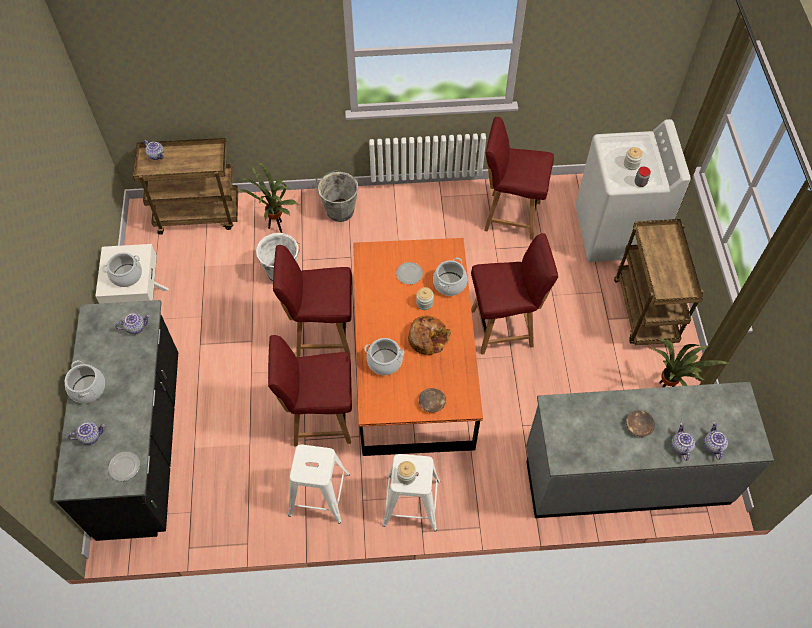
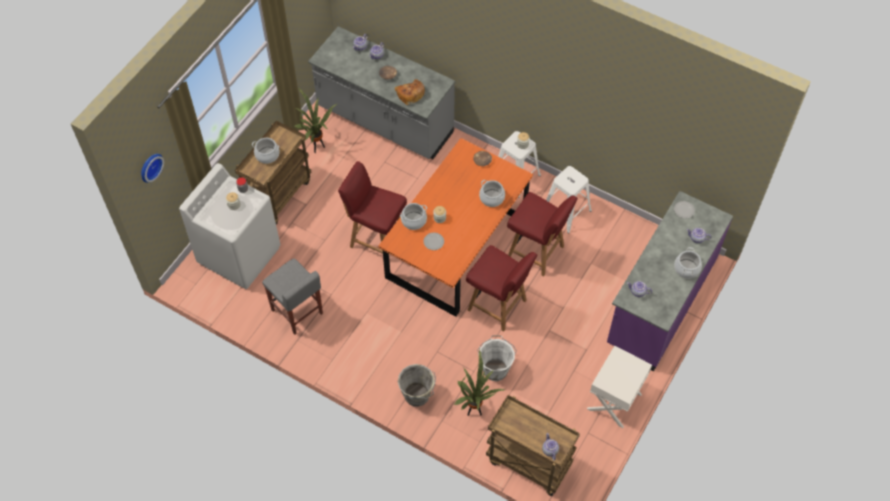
camera: 145 degrees left, 0 degrees up
(126, 275) = (622, 367): cooking pot -> cooking pot (267, 155)
(142, 444) = (660, 303): black counter -> purple counter
(428, 338) = (455, 196): bread -> bread (410, 94)
(510, 215) = (297, 312): red chair -> grey stool
(713, 57) = (150, 166): none -> wall clock

